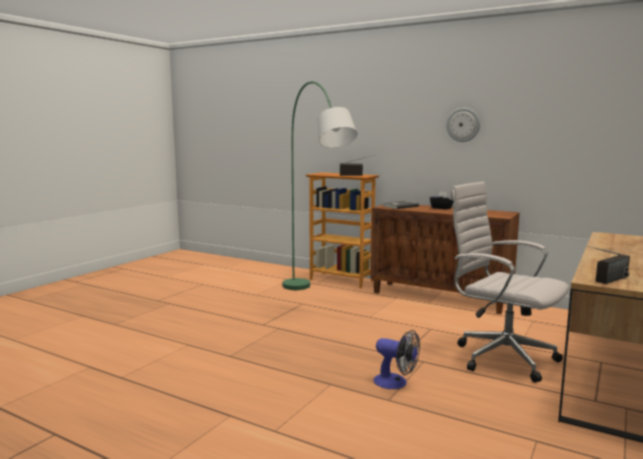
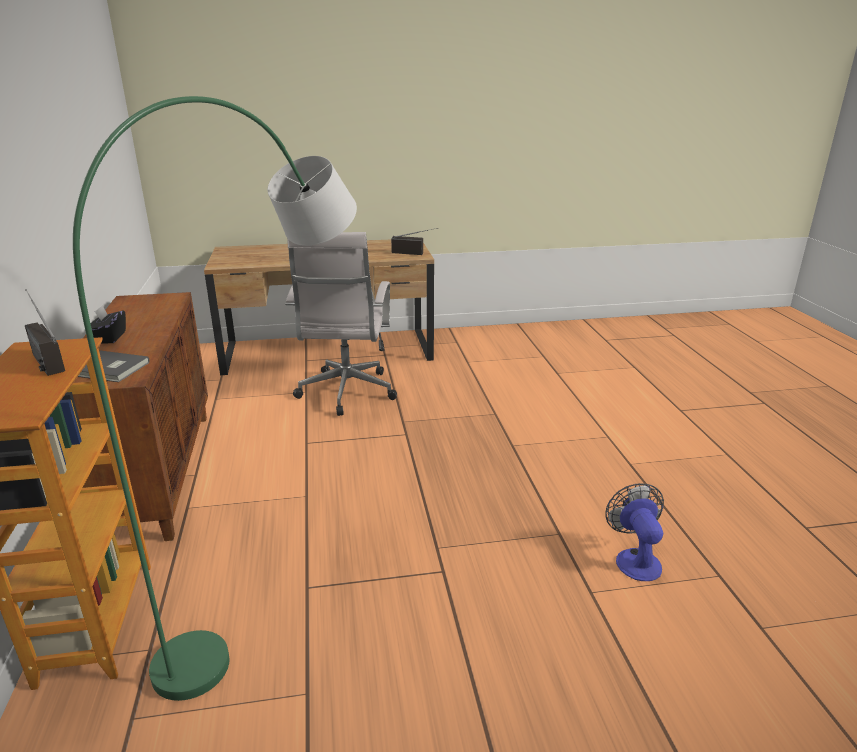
camera: 130 degrees left, 15 degrees up
(396, 383) = (464, 419): fan -> fan (634, 558)
(463, 124) = (41, 174): wall clock -> none

